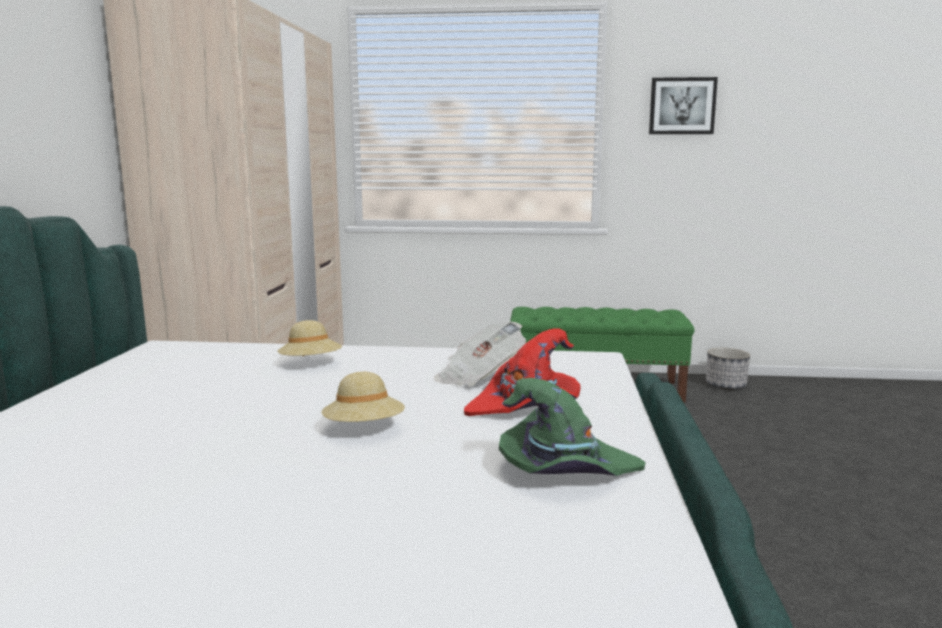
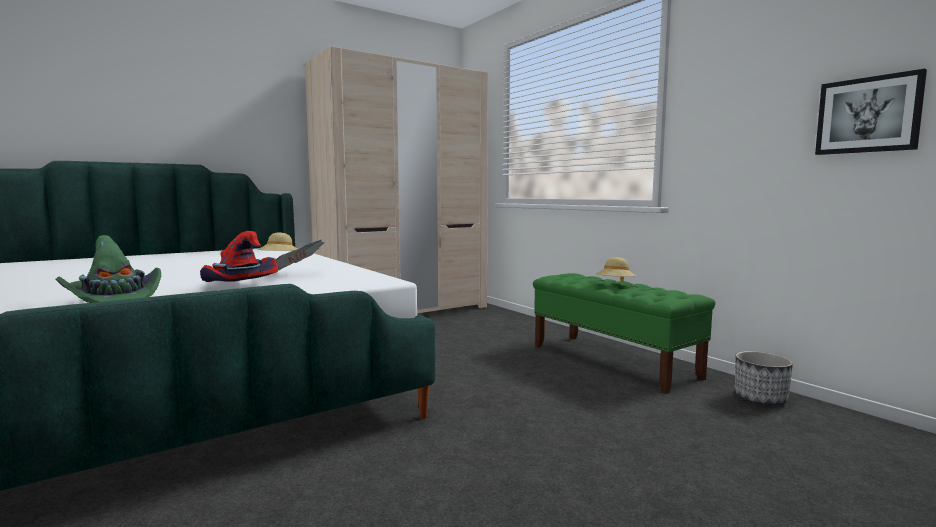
camera: 50 degrees right, 5 degrees down
(364, 429) = (169, 276): beige hat -> beige hat (615, 284)
(682, 106) = (742, 70): picture -> picture (868, 115)

